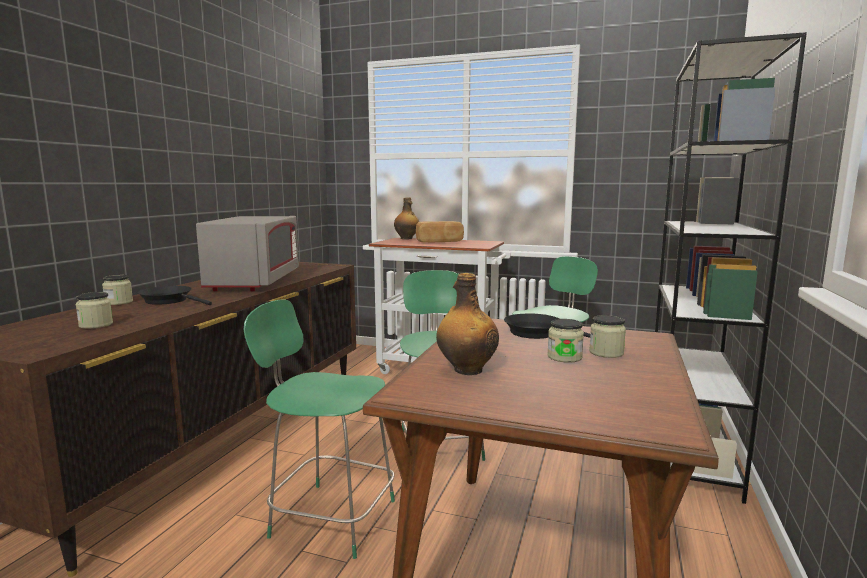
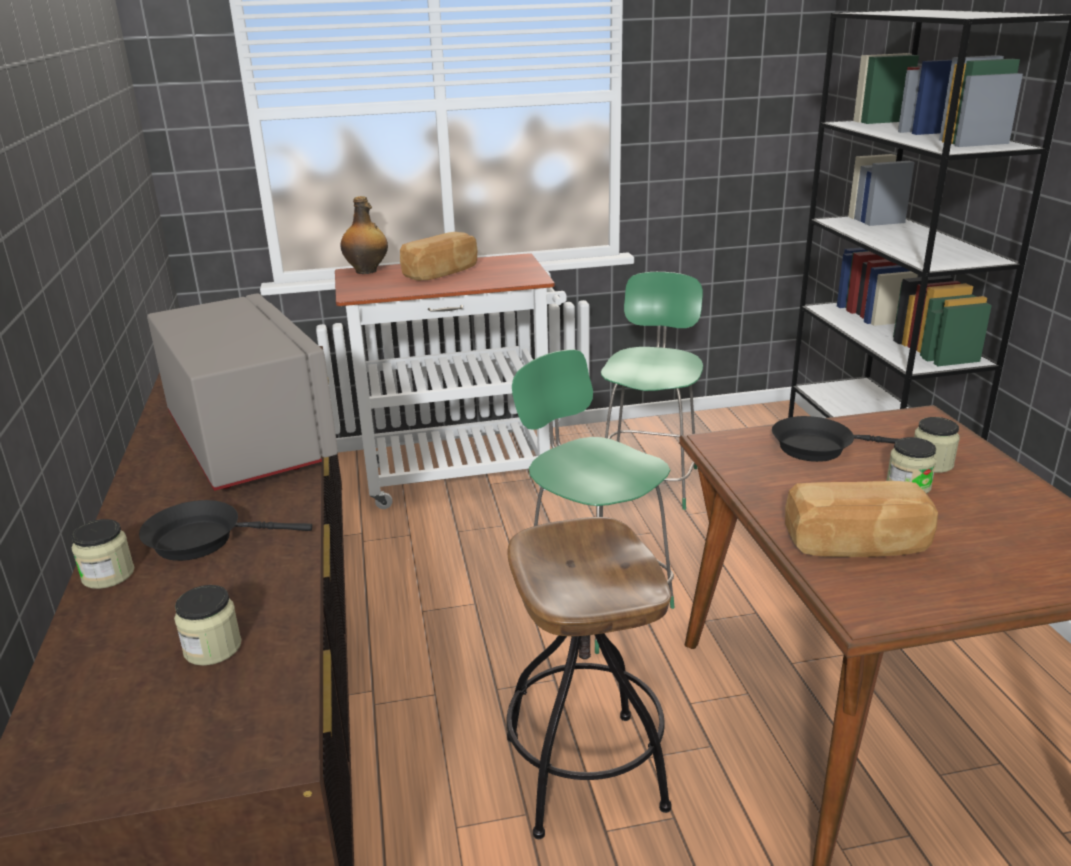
camera: 30 degrees left, 15 degrees up
(329, 517) = (585, 770): green chair -> brown stool
(467, 370) = (856, 545): bottle -> bread

